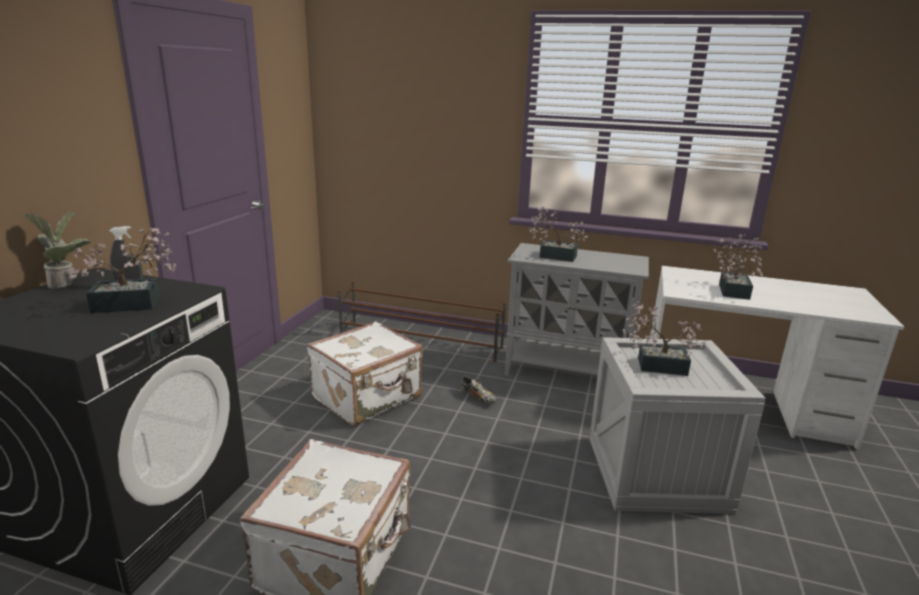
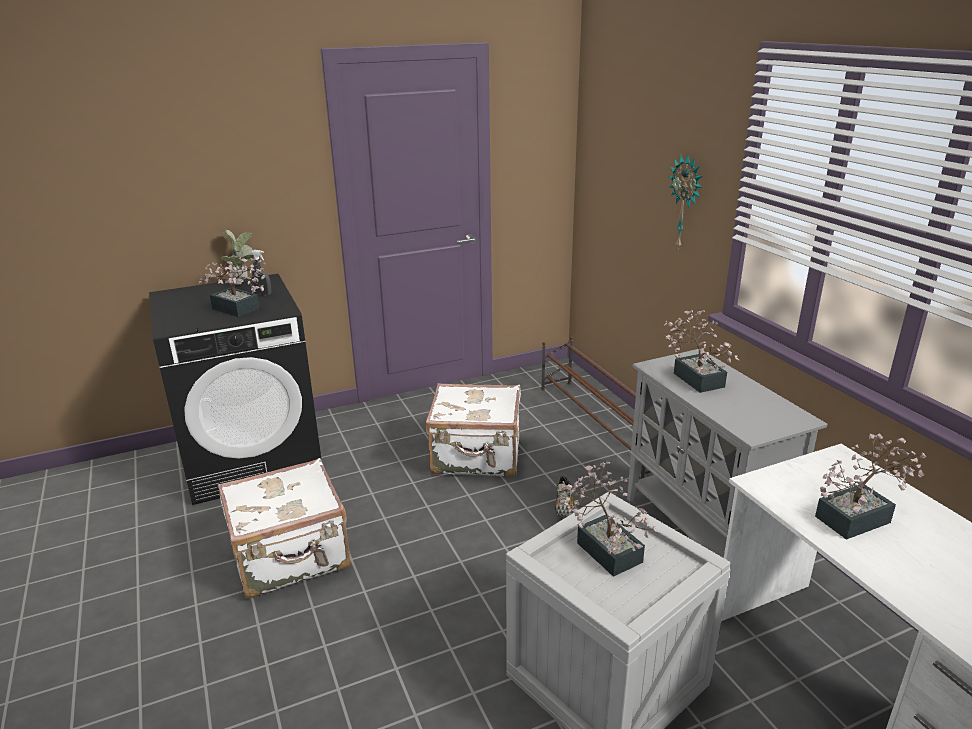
camera: 50 degrees right, 5 degrees up
(466, 140) = (686, 202): none -> wall clock

